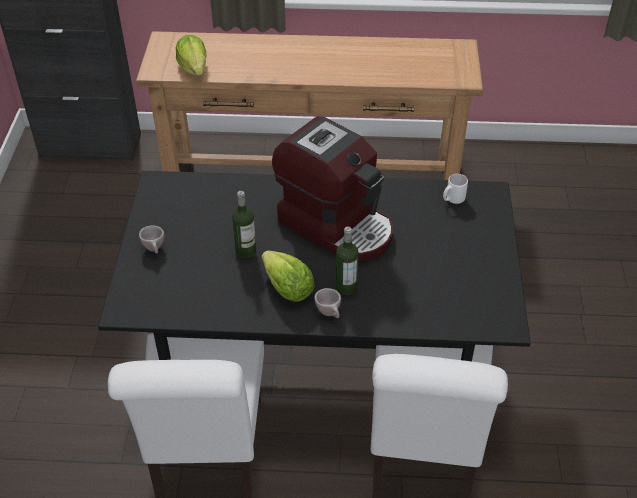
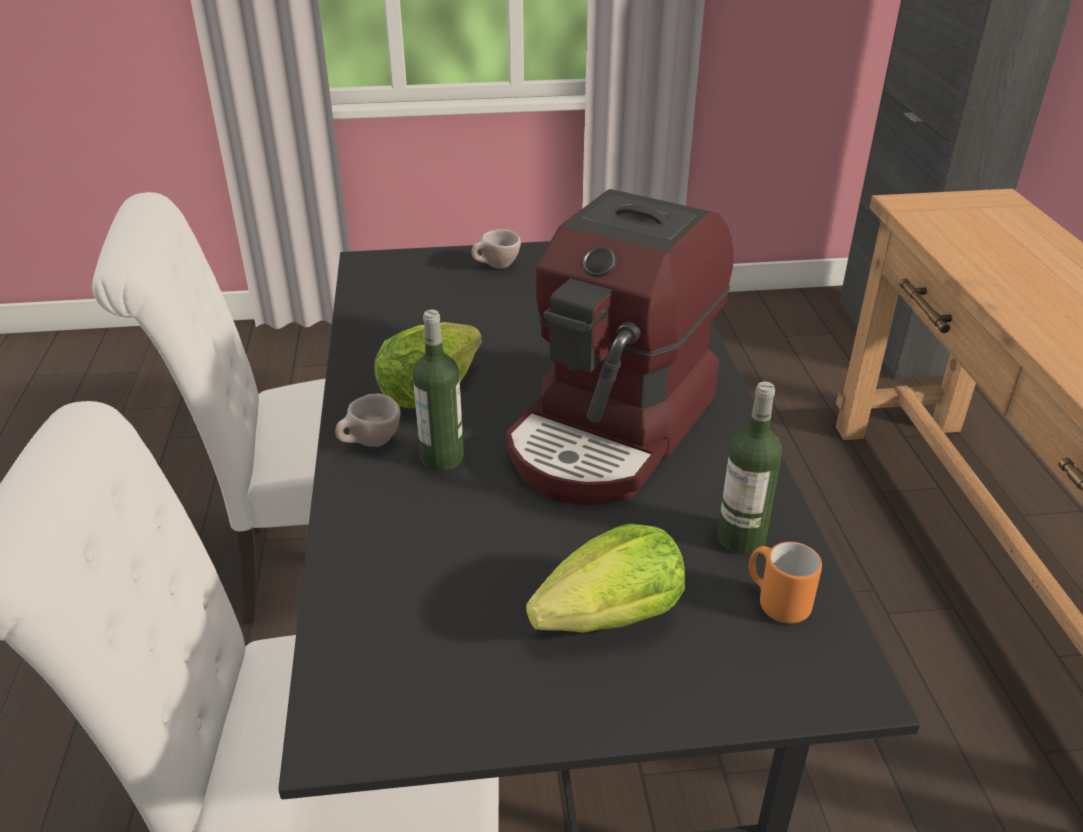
camera: 80 degrees right, 10 degrees down
(194, 68) = (948, 232): lettuce -> lettuce (612, 618)
(246, 251) = (513, 341): bottle -> bottle (741, 538)
(452, 199) = (776, 601): white mug -> orange mug

